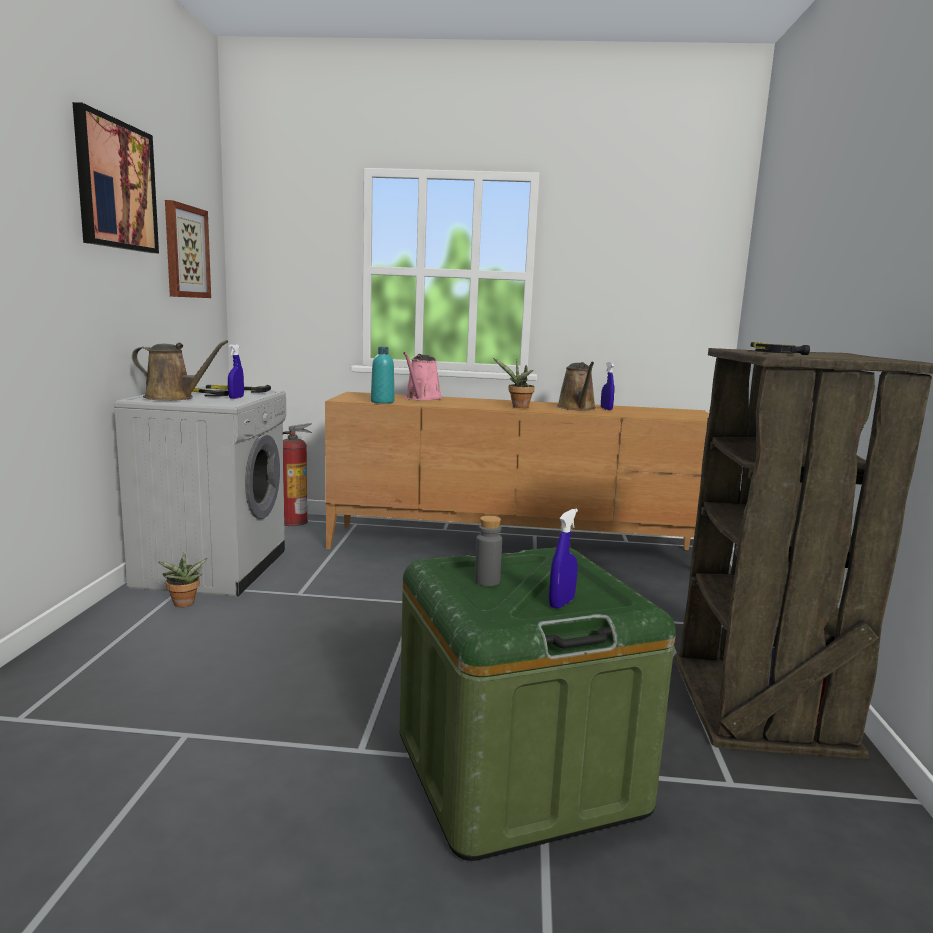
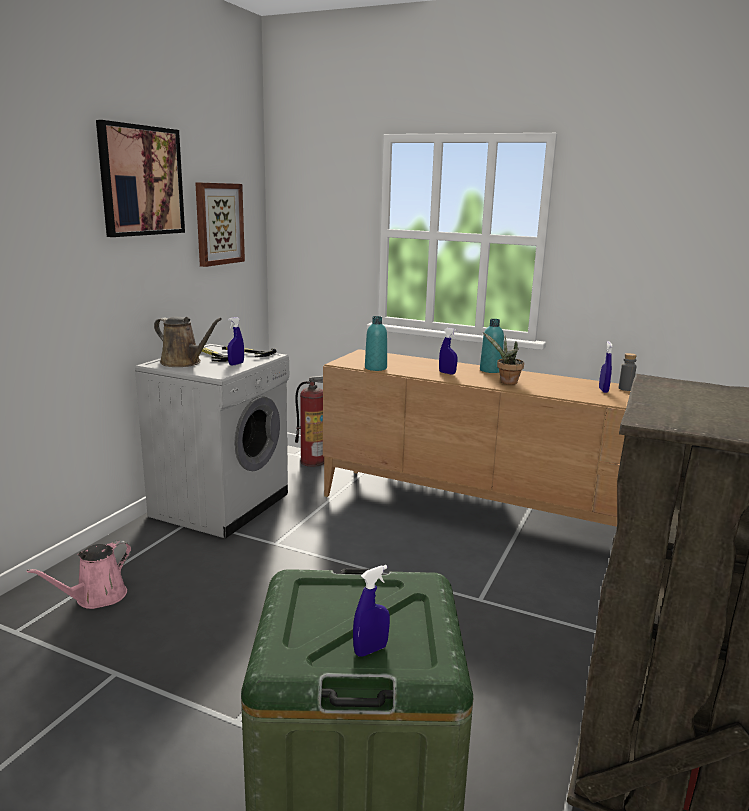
camera: 20 degrees right, 5 degrees up
(183, 605) = (179, 541): potted plant -> none
(422, 398) = (420, 364): pink watering can -> pink watering can (96, 598)
(456, 403) = (447, 373): none -> blue spray bottle
(487, 581) = (325, 607): grey bottle -> grey bottle (625, 389)
(493, 401) = (490, 370): none -> turquoise bottle
(577, 408) = (571, 387): brown watering can -> none
(769, 351) = (677, 397): hammer -> none

